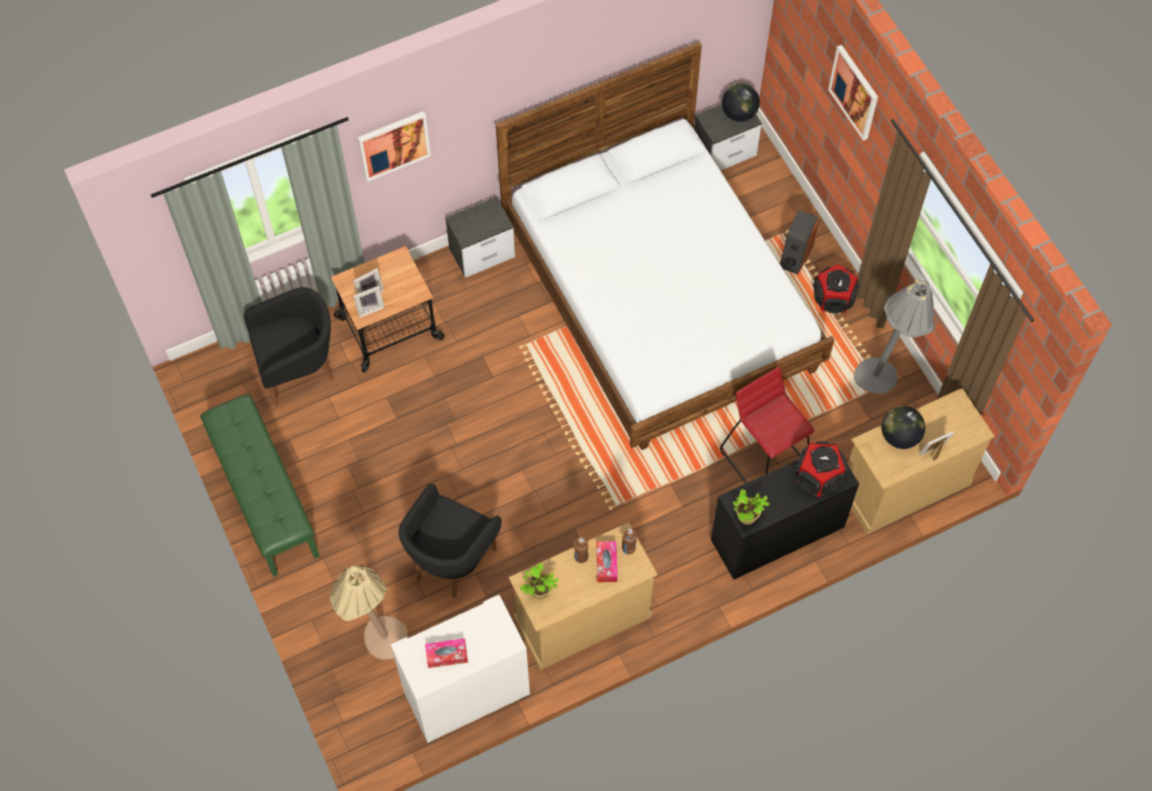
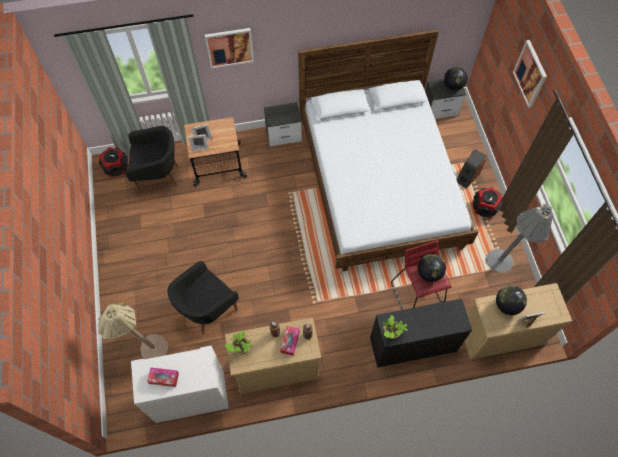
camera: 15 degrees right, 0 degrees up
(264, 497) = (113, 245): green bench -> none
(778, 418) = (429, 273): none -> globe
(818, 476) = (445, 318): speaker -> speaker (116, 167)

